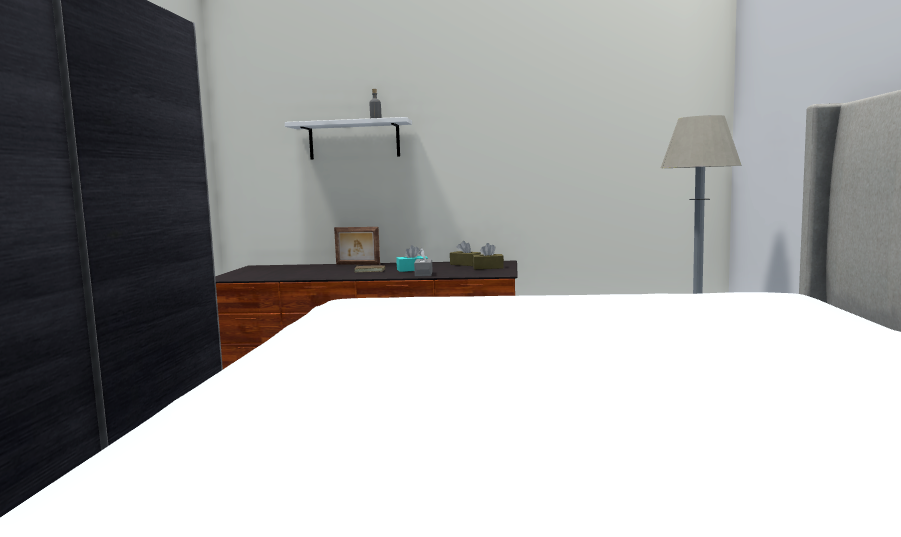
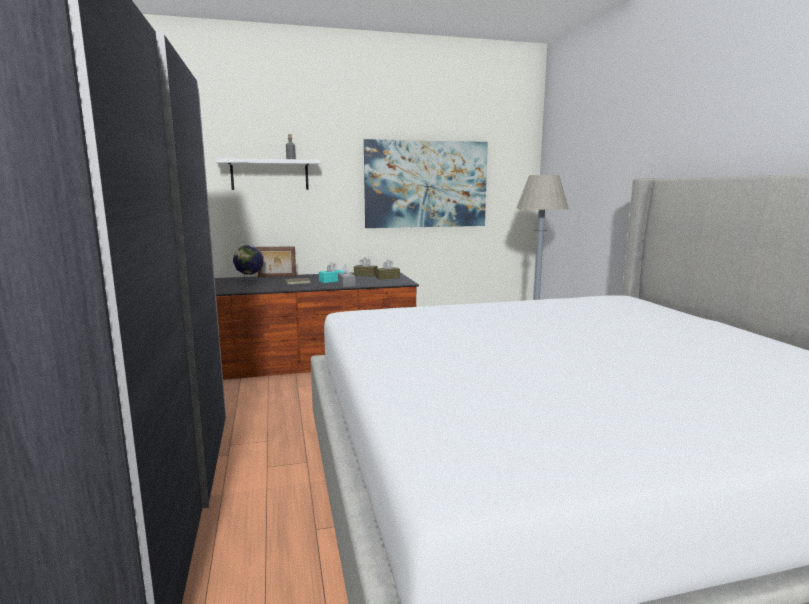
camera: 20 degrees left, 5 degrees up
(317, 269) = (250, 282): none -> globe
(556, 144) = (426, 184): none -> picture

